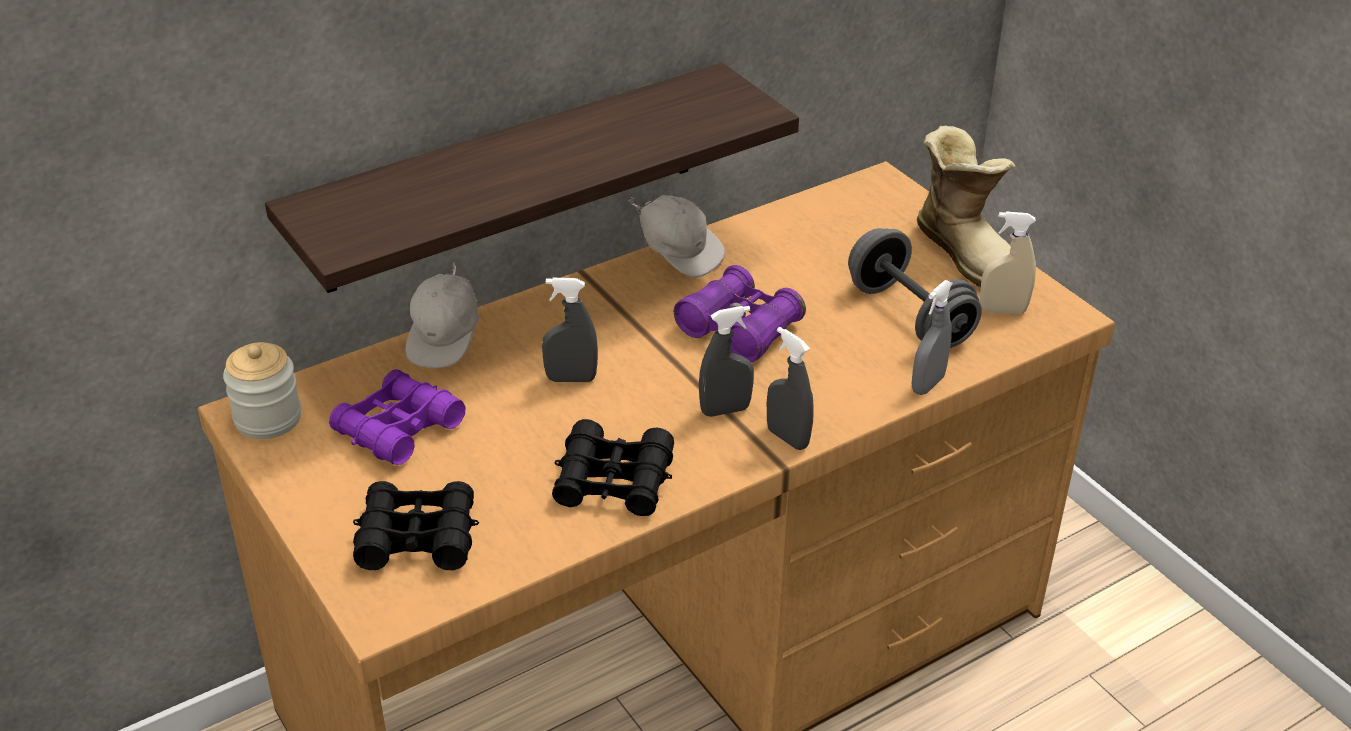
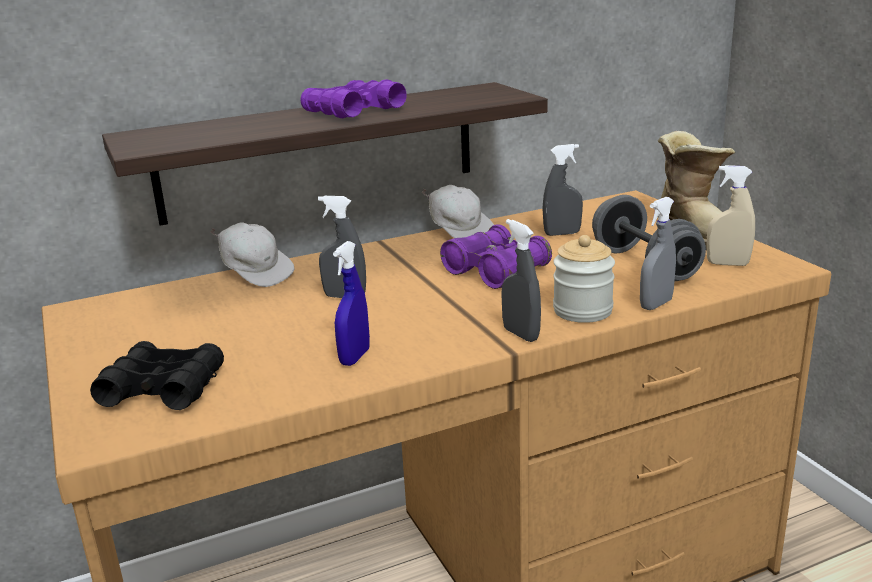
camera: 10 degrees right, 15 degrees down
(268, 418) = (90, 313): jar -> jar (582, 311)
(398, 428) = (188, 321): purple binoculars -> purple binoculars (353, 111)
(446, 339) = (256, 273): white cap -> white cap turned 75 degrees counterclockwise
(614, 481) = (355, 357): black binoculars -> blue spray bottle
(725, 410) = (469, 316): grey spray bottle -> grey spray bottle (562, 233)

